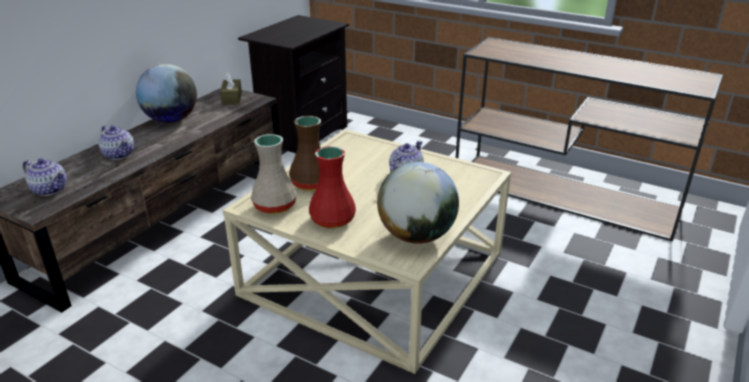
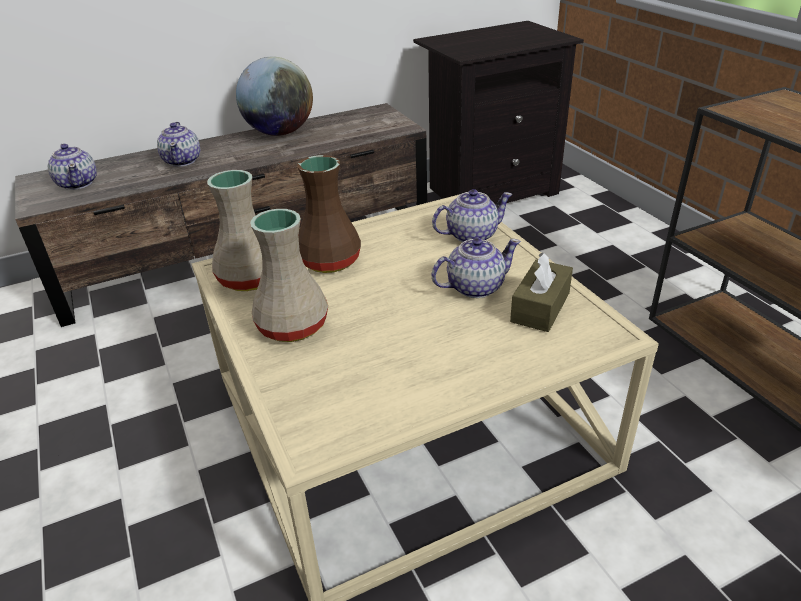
camera: 35 degrees right, 5 degrees up
(232, 98) = (374, 120): brown tissue box -> brown tissue box (540, 307)
(333, 219) = (294, 326): red vase -> beige vase
(375, 149) = (471, 235): none -> teapot
(416, 236) = (372, 402): globe -> none

